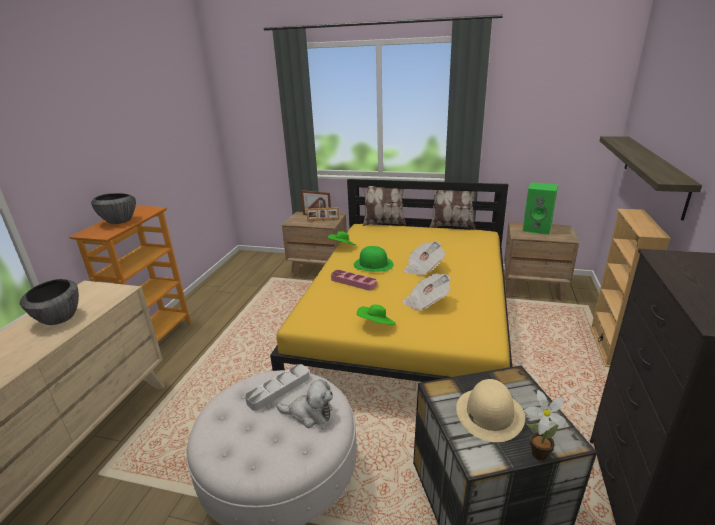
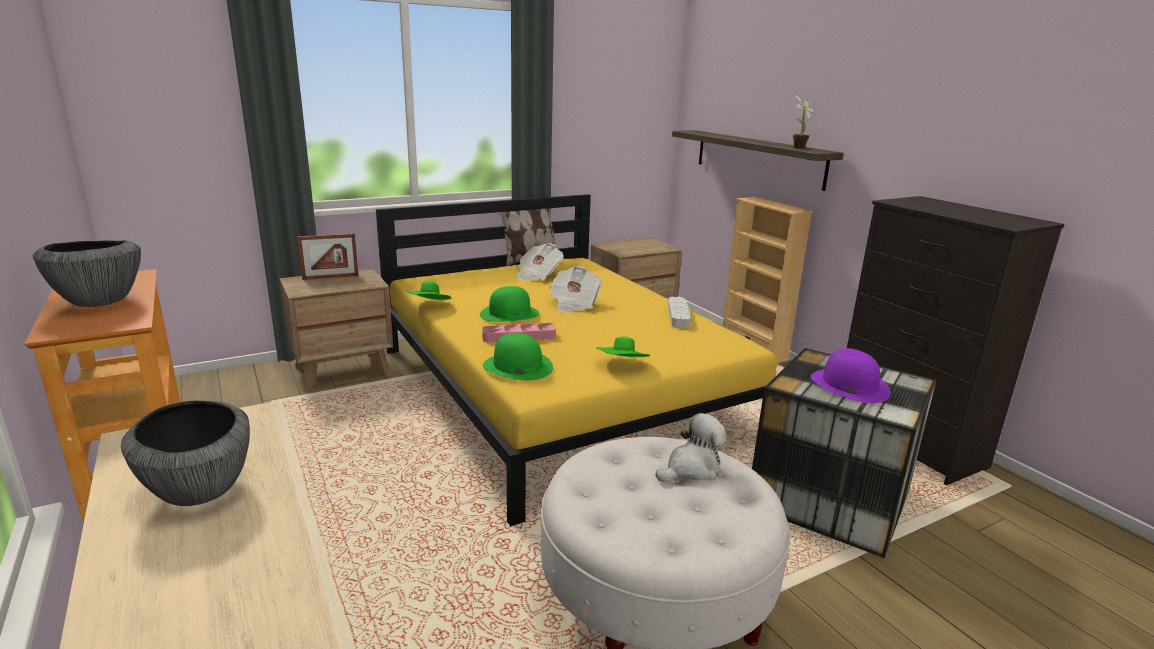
camera: 45 degrees left, 5 degrees down
(279, 389) = (621, 465): grey tray -> grey tray (678, 315)
(319, 302) = (517, 366): none -> green hat
(323, 220) = (352, 280): picture frame -> none
(383, 223) = (438, 272): pillow -> none
(426, 302) = (632, 332): newspaper -> newspaper (537, 275)
(489, 413) = (849, 385): beige hat -> purple hat
(536, 453) = (915, 395): potted plant -> potted plant (797, 148)
(537, 229) = (629, 245): green speaker -> none

